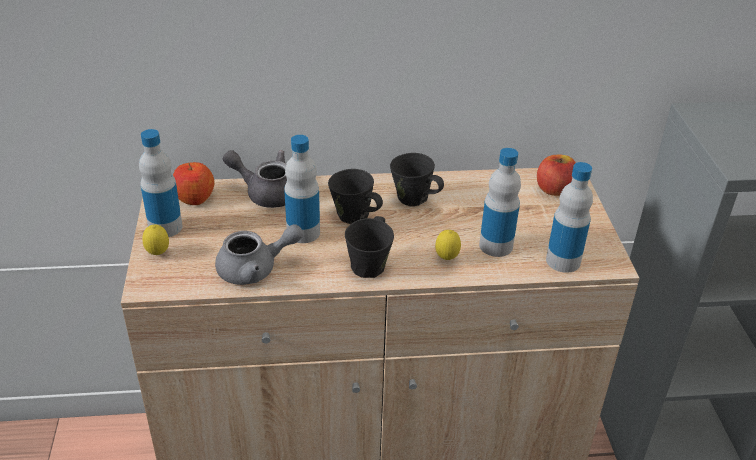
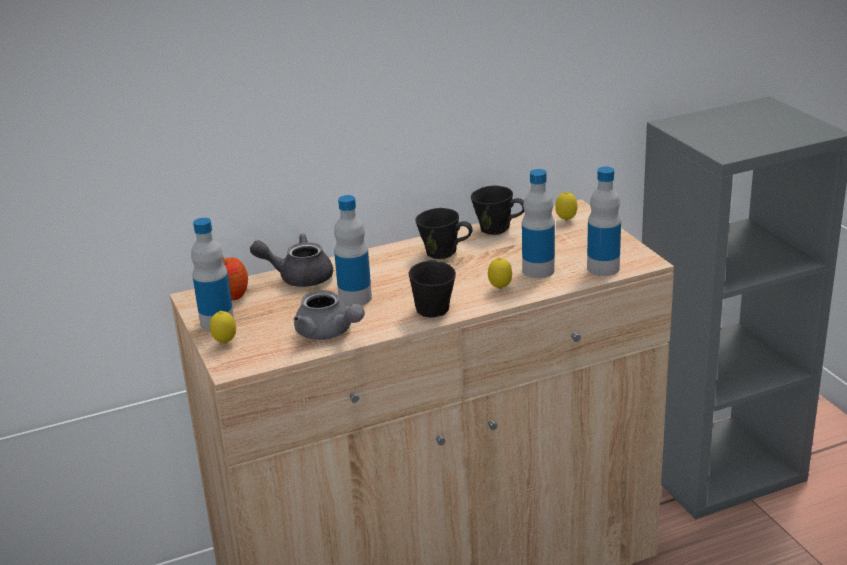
camera: 15 degrees left, 10 degrees down
(255, 269) = (328, 333): grey teapot -> grey teapot turned 75 degrees clockwise
(354, 216) = (395, 277): black mug -> black mug (496, 229)
(554, 189) = (566, 220): apple -> lemon

